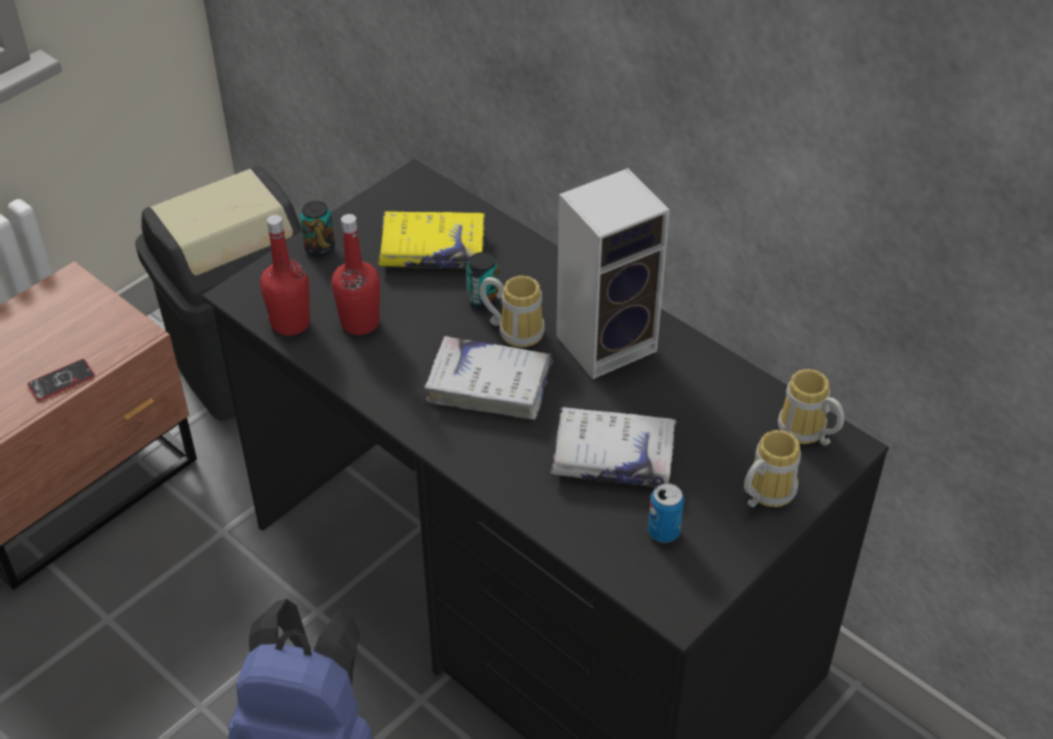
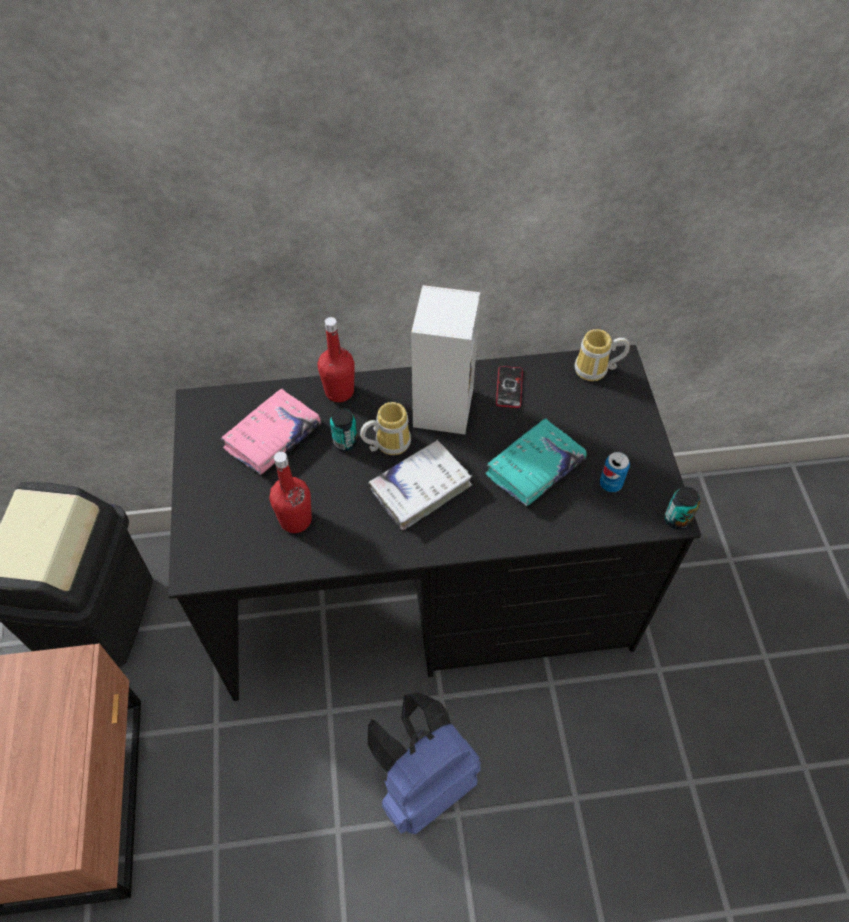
camera: 50 degrees left, 10 degrees up
(61, 381) = (67, 744): phone -> phone (509, 387)
(290, 323) = (254, 559): red bottle -> red bottle (339, 391)
(320, 248) = (202, 497): can -> can (677, 519)
(432, 250) = (273, 437): yellow book -> pink book
(612, 457) = (534, 468): white book -> turquoise book
(764, 492) = (621, 418): mug -> none

